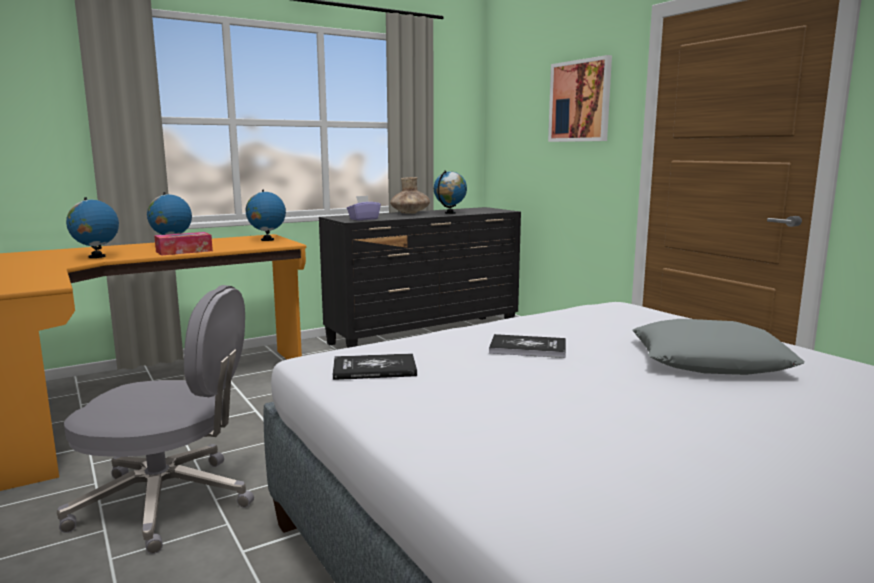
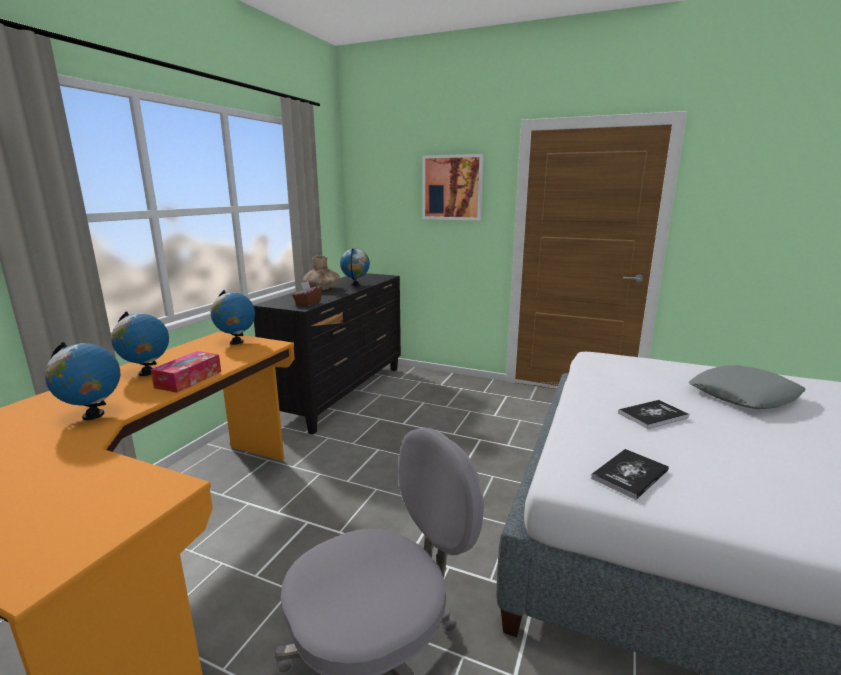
camera: 35 degrees left, 5 degrees up
(363, 219) = (308, 303): purple tissue box -> brown tissue box

